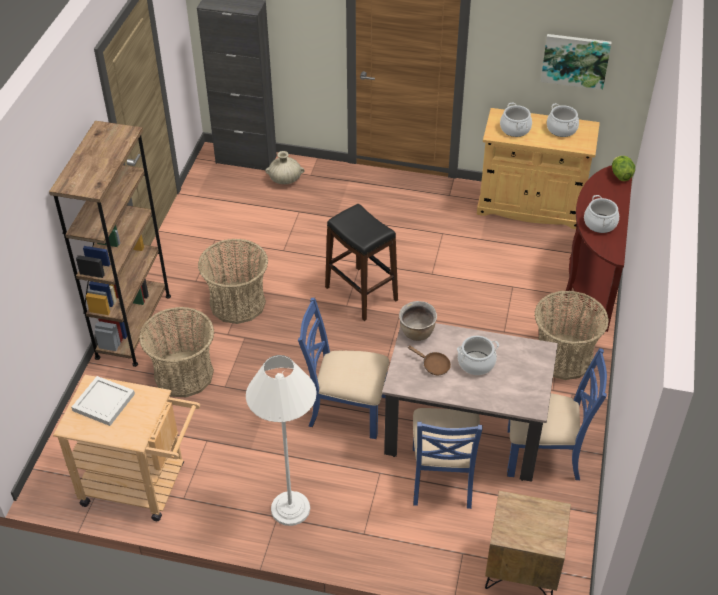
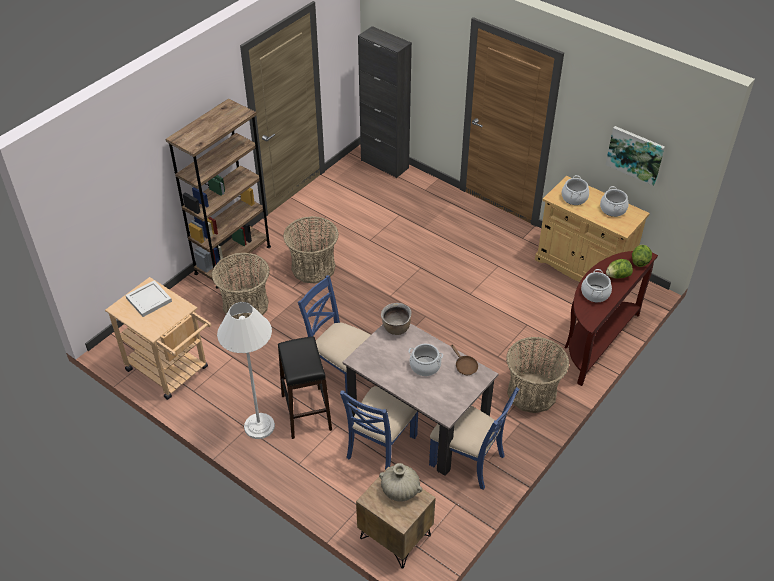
camera: 25 degrees right, 0 degrees up
(285, 179) = (404, 188): beige vase -> beige vase (400, 490)
(361, 293) = (406, 290): black stool -> black stool (306, 412)
(433, 365) = (392, 356): brown frying pan -> brown frying pan (464, 366)
(609, 198) = (617, 276): none -> lettuce

